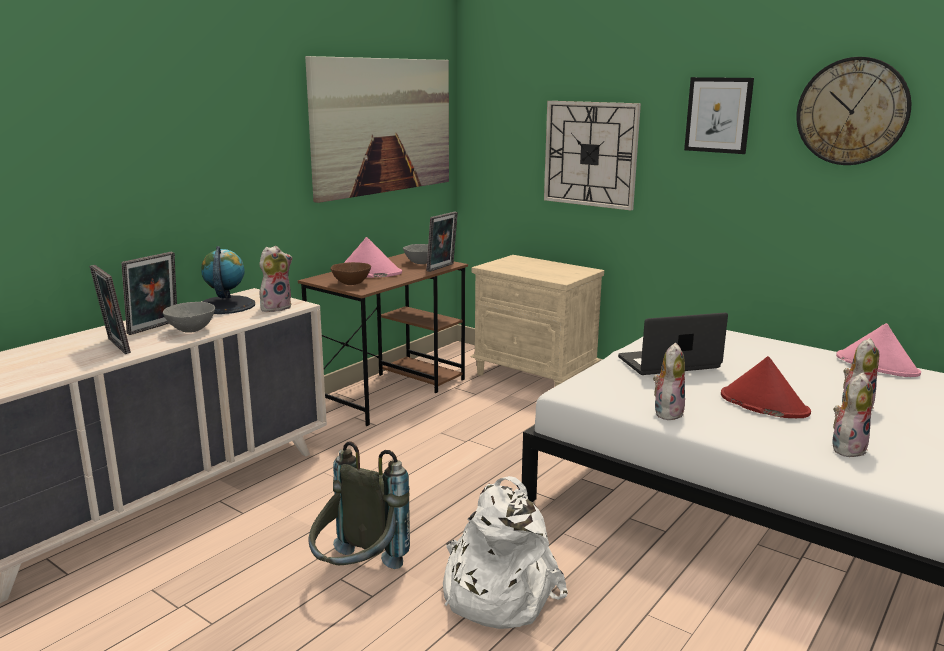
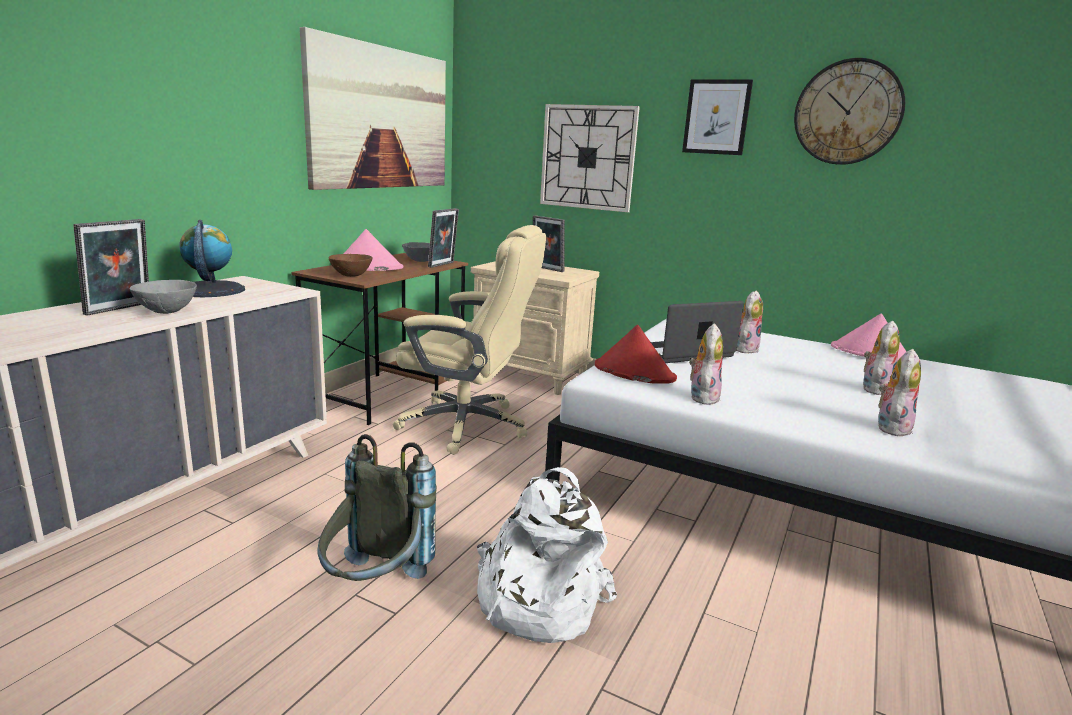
camera: 10 degrees left, 0 degrees up
(115, 346) = (65, 326): picture frame -> picture frame (547, 269)
(276, 307) = (270, 292): plush toy -> plush toy (744, 349)
(461, 429) = (467, 425): none -> beige office chair
(763, 404) = (790, 388): red hat -> red hat (633, 372)

